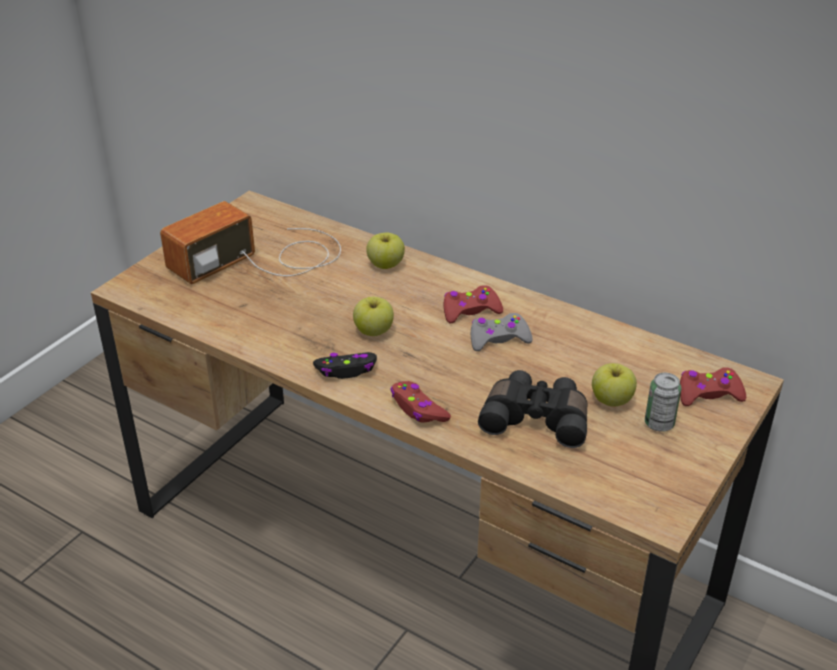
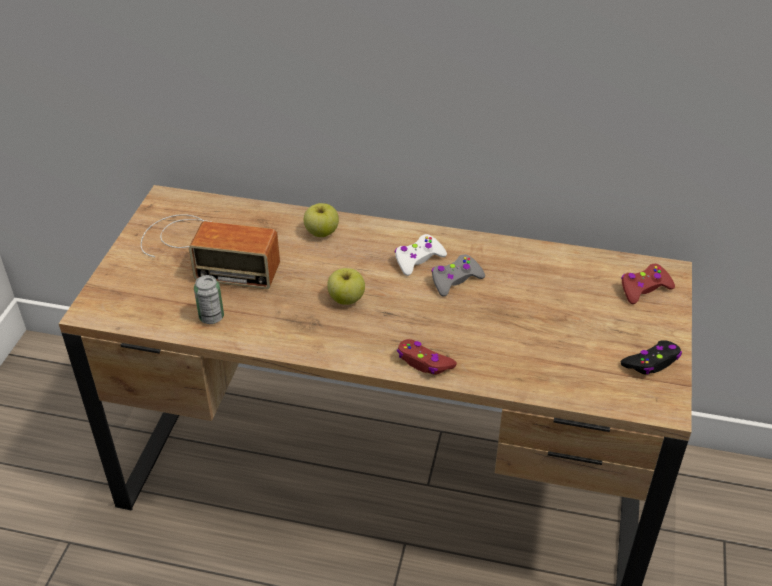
camera: 20 degrees left, 5 degrees up
(263, 258) = (207, 251): radio -> radio turned 105 degrees counterclockwise
(346, 370) = (343, 342): black game controller -> black game controller (652, 362)
(470, 311) = (418, 259): red game controller -> white game controller
(536, 419) = (524, 346): black binoculars -> none
(612, 400) = (574, 313): apple -> none
(659, 424) = (620, 325): can -> can (211, 317)

